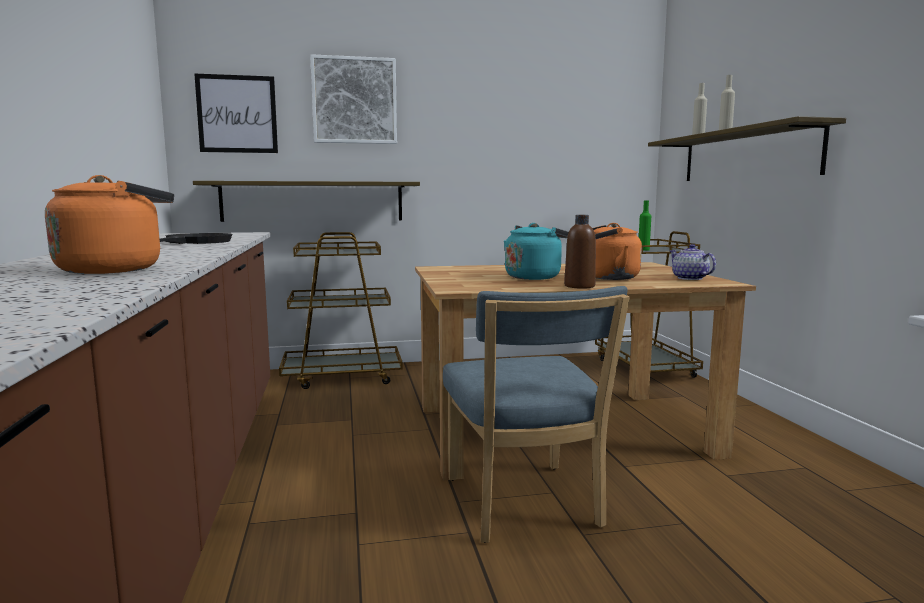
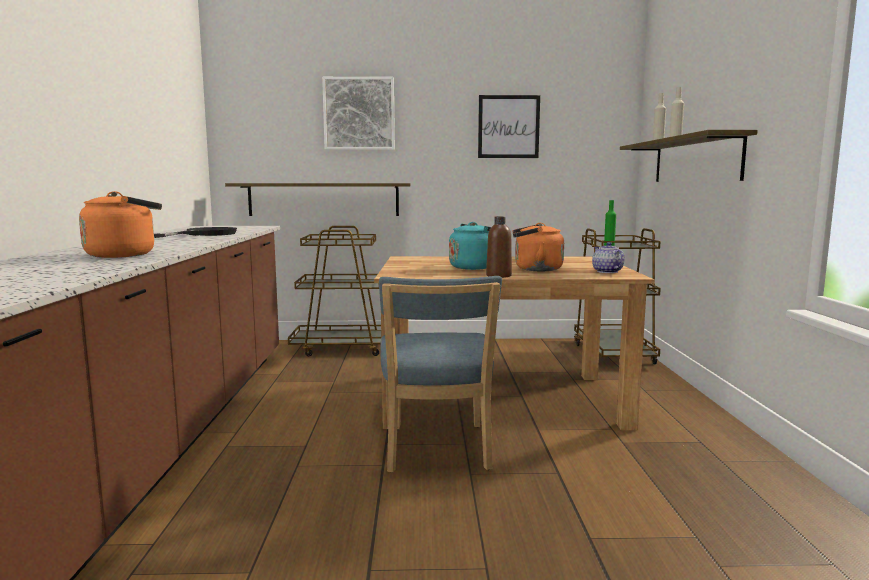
camera: 10 degrees right, 0 degrees up
(237, 114) = (263, 127): picture -> picture (508, 127)

